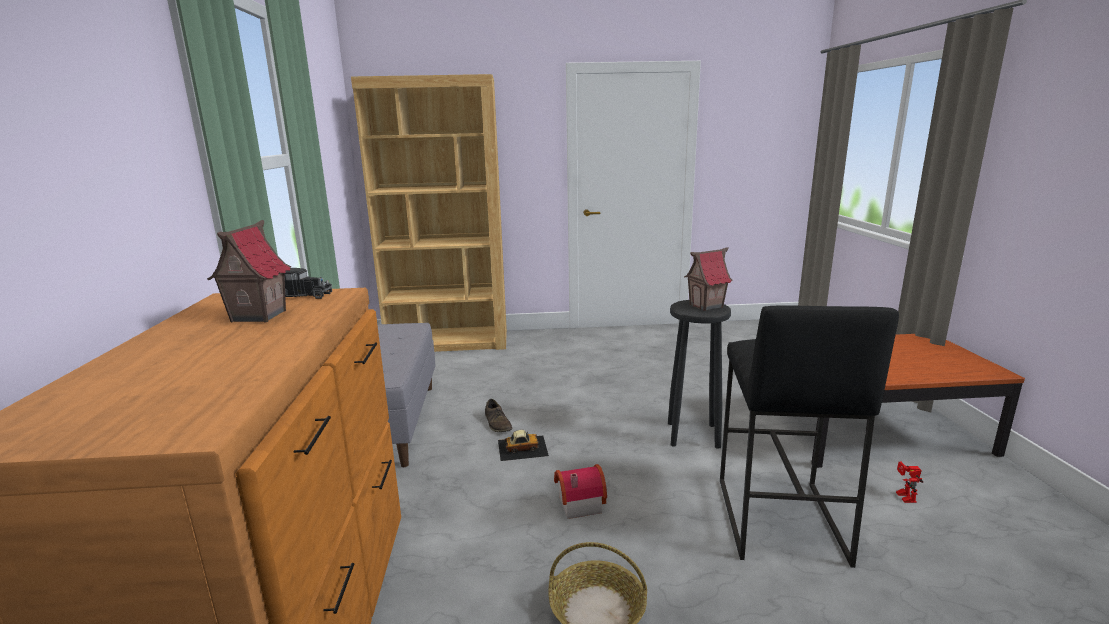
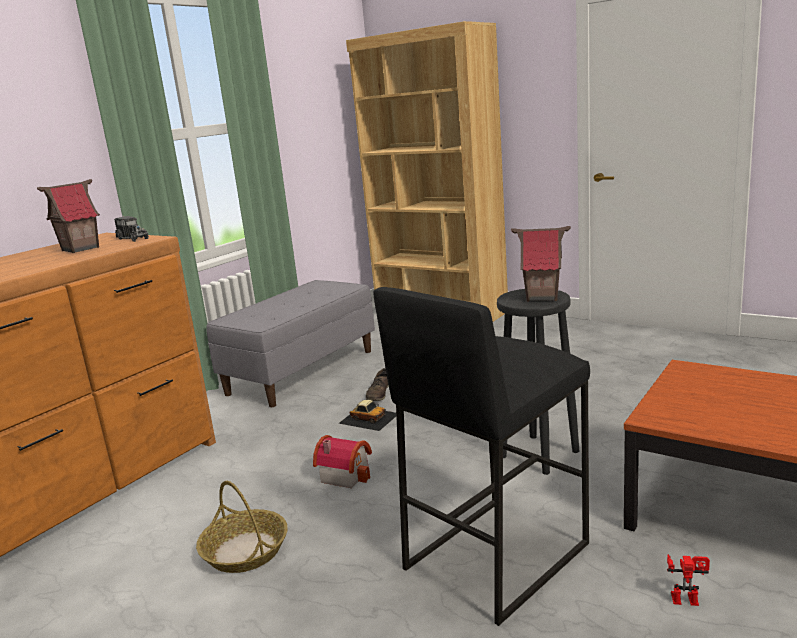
camera: 40 degrees right, 0 degrees up
(902, 496) = (686, 597): toy robot -> toy robot turned 60 degrees clockwise

